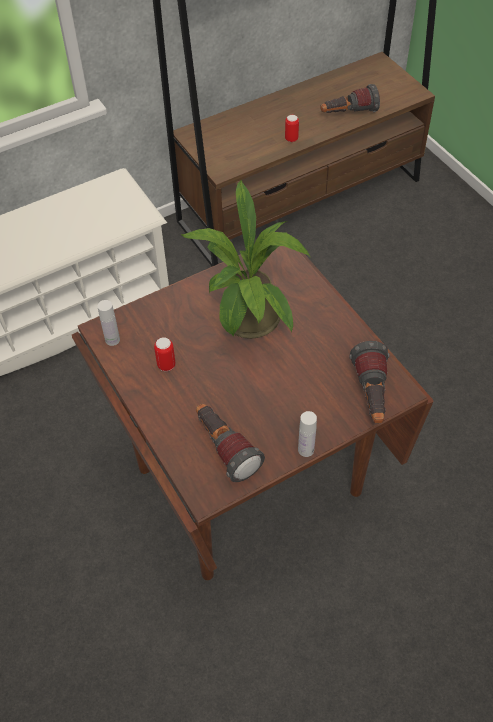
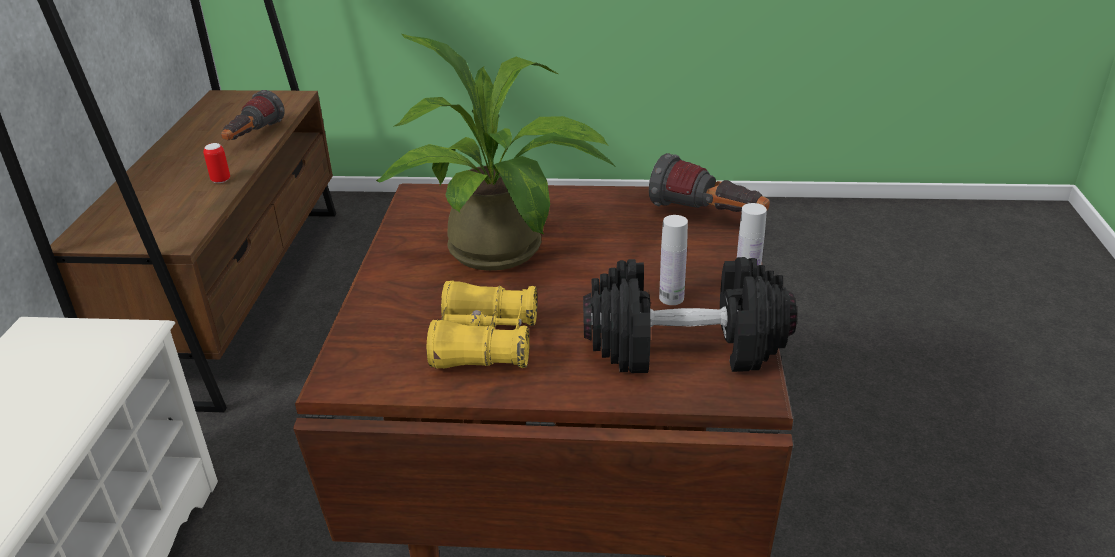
camera: 55 degrees left, 20 degrees down
(112, 340) = (374, 376): white bottle -> white bottle (671, 298)
(166, 365) = (485, 343): can -> yellow binoculars
(225, 449) = (685, 346): flashlight -> black dumbbell

